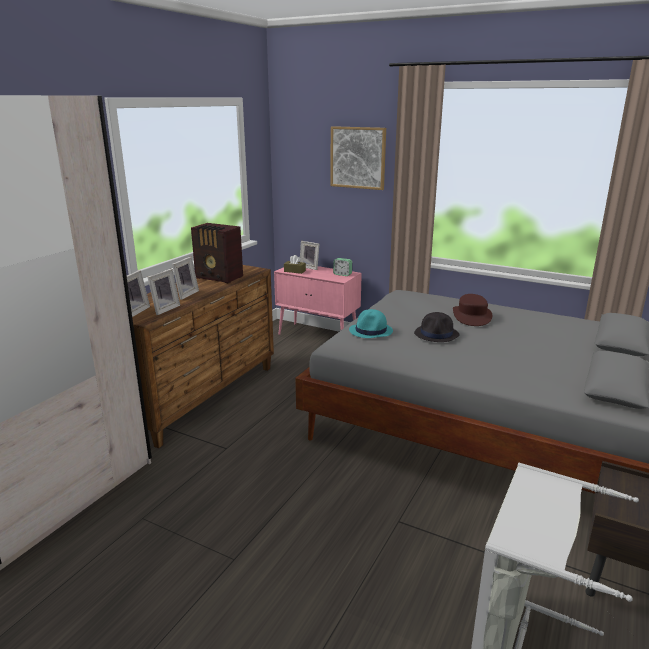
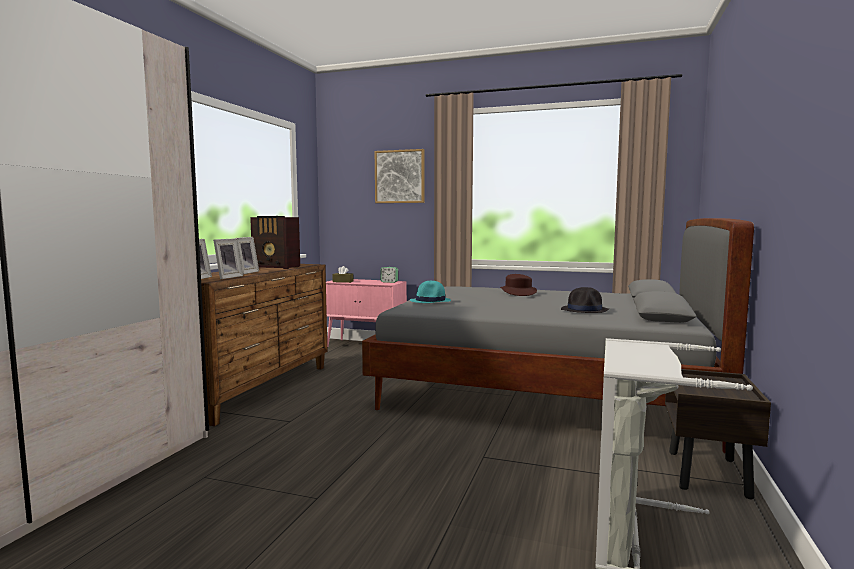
camera: 10 degrees left, 15 degrees down
(310, 267) = (357, 280): picture frame -> none
(436, 334) = (492, 300): black hat -> black hat (585, 310)

